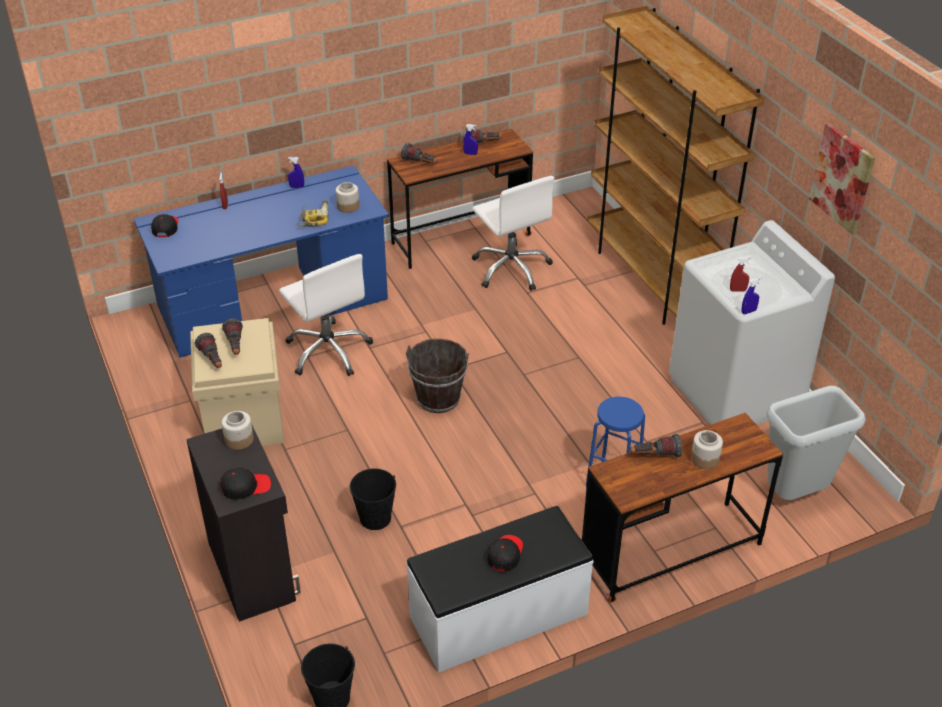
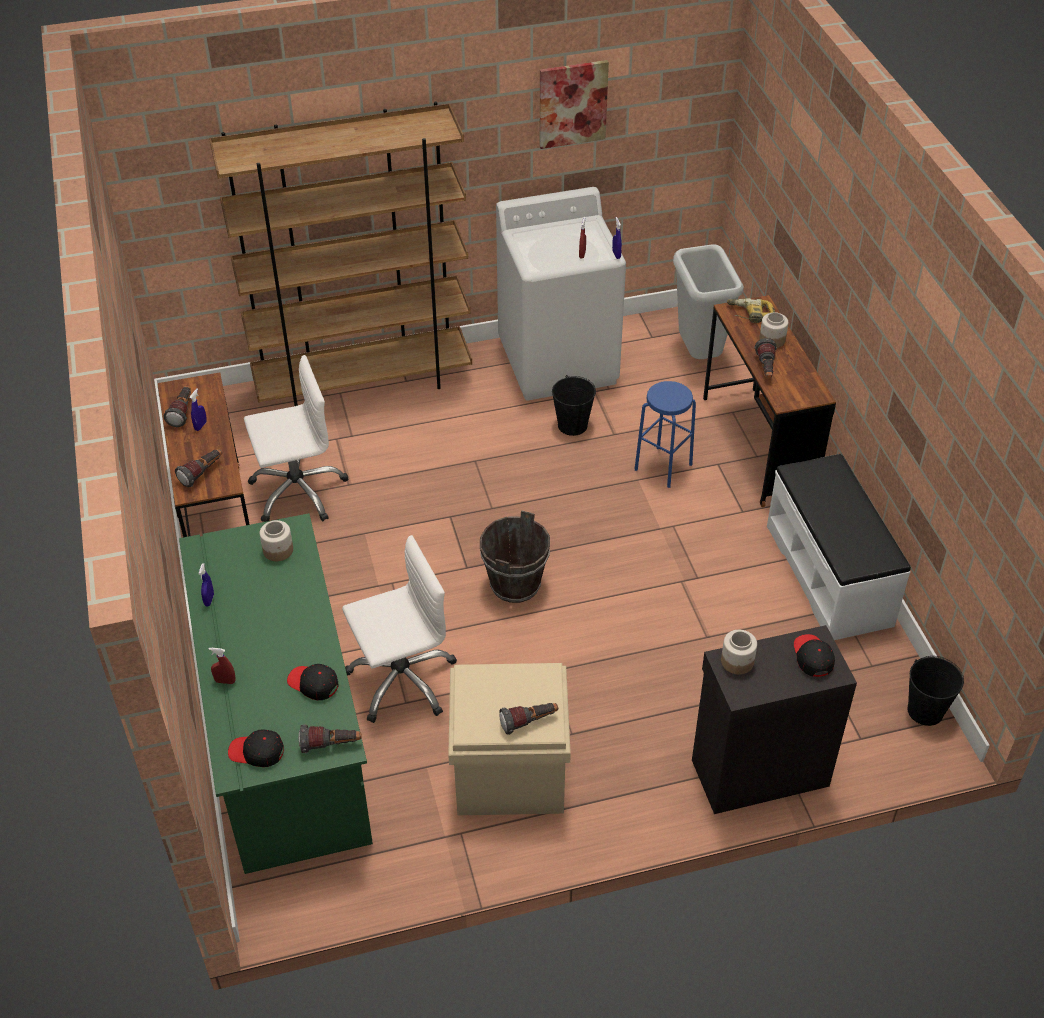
camera: 80 degrees left, 5 degrees up
(235, 346) = (506, 698): flashlight -> flashlight (331, 745)
(273, 303) = (284, 734): blue desk -> green desk
(314, 218) = (291, 585): power drill -> power drill (751, 315)
(375, 518) = (692, 657): black bucket -> black bucket (572, 425)
(505, 554) = (840, 509): black cap -> black cap (313, 684)

